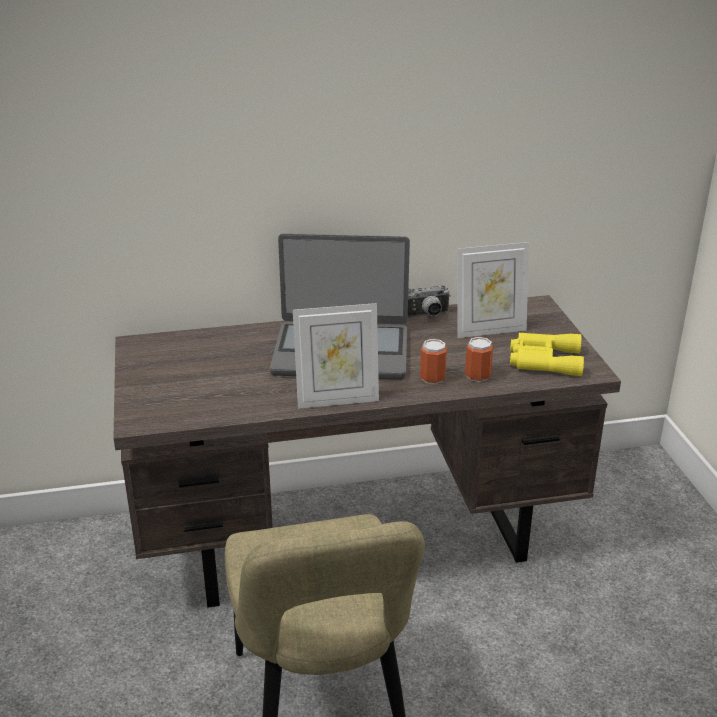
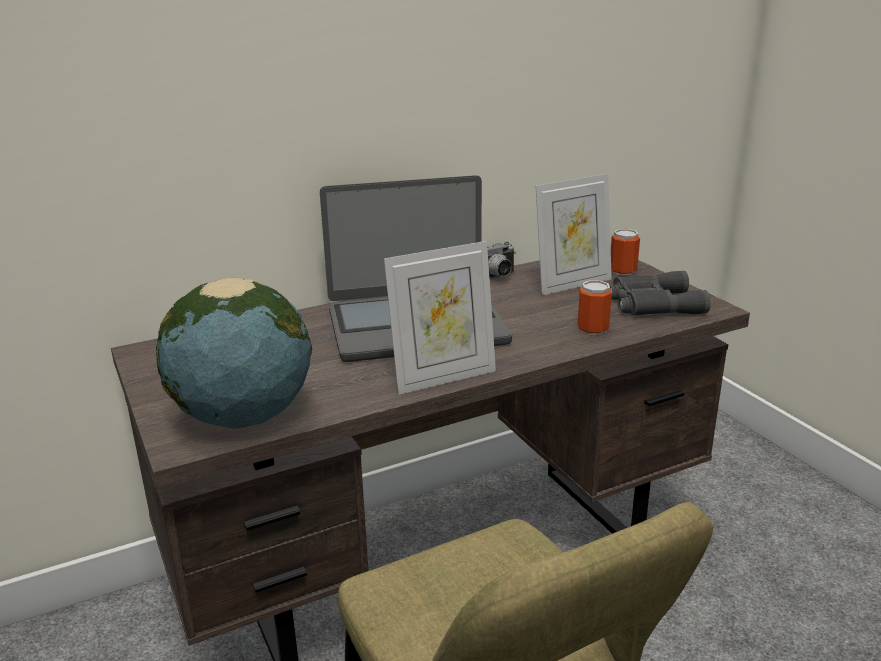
camera: 15 degrees left, 5 degrees down
(184, 408) = (243, 417): none -> globe
(432, 378) = (543, 338): can -> can (623, 271)
(543, 360) = (652, 304): yellow binoculars -> grey binoculars

